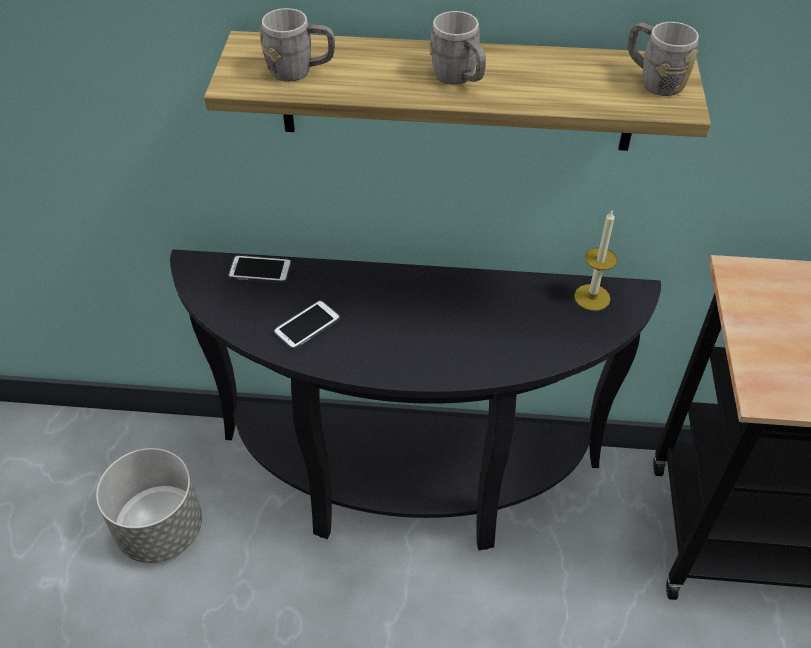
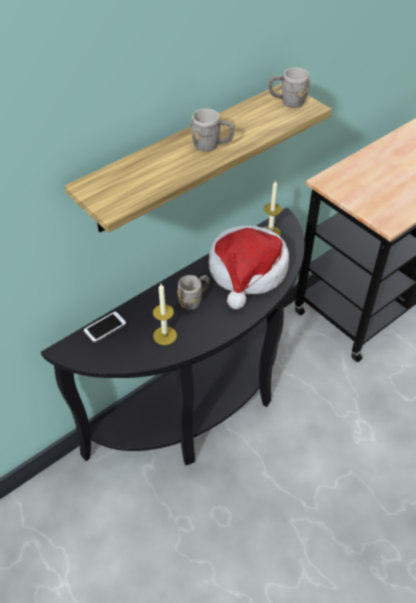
camera: 45 degrees left, 0 degrees up
(160, 530) = (104, 534): grey planter -> none
(300, 71) = (135, 184): grey mug -> grey mug (194, 300)
(307, 326) = (165, 335): phone -> candle
(498, 324) = (247, 272): none -> hat

